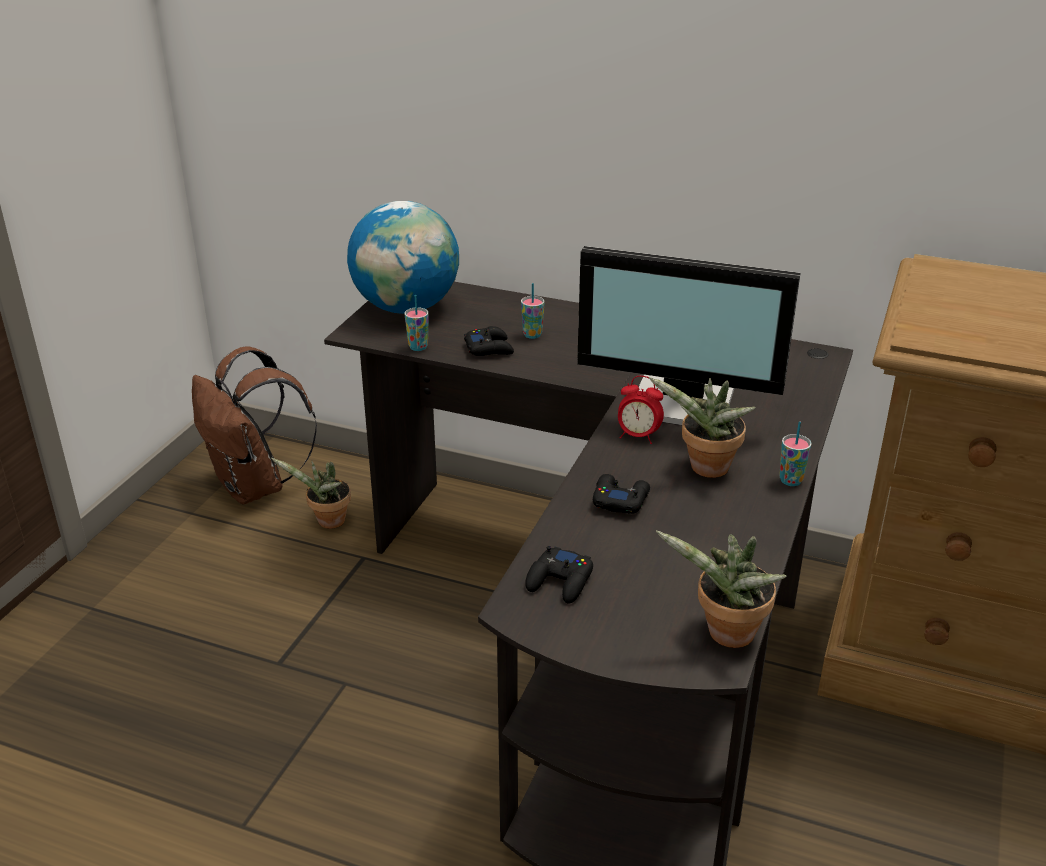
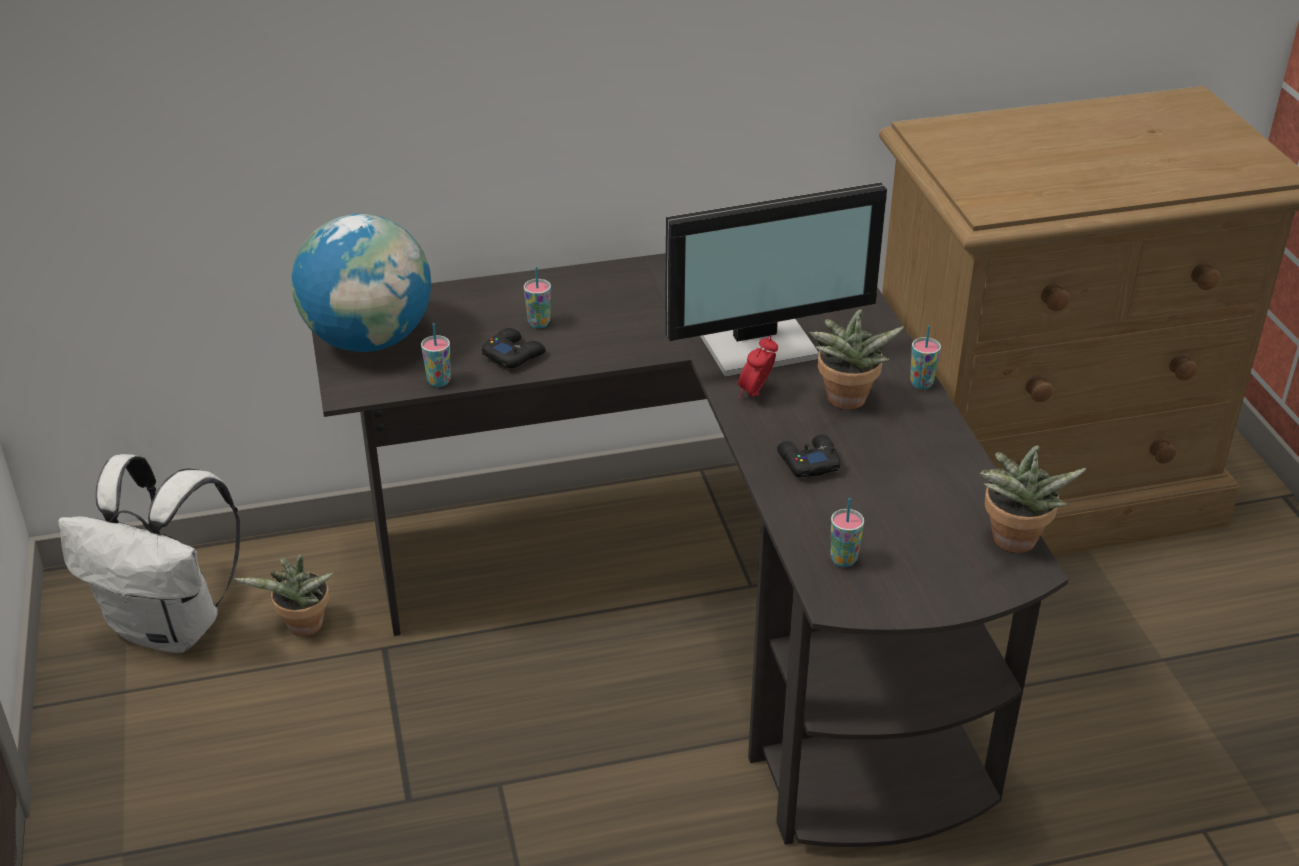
camera: 35 degrees left, 5 degrees up
(255, 487) = (171, 626): brown backpack -> white backpack
(560, 581) = (843, 559): black game controller -> cup
(638, 436) = (756, 393): alarm clock -> alarm clock turned 135 degrees clockwise

